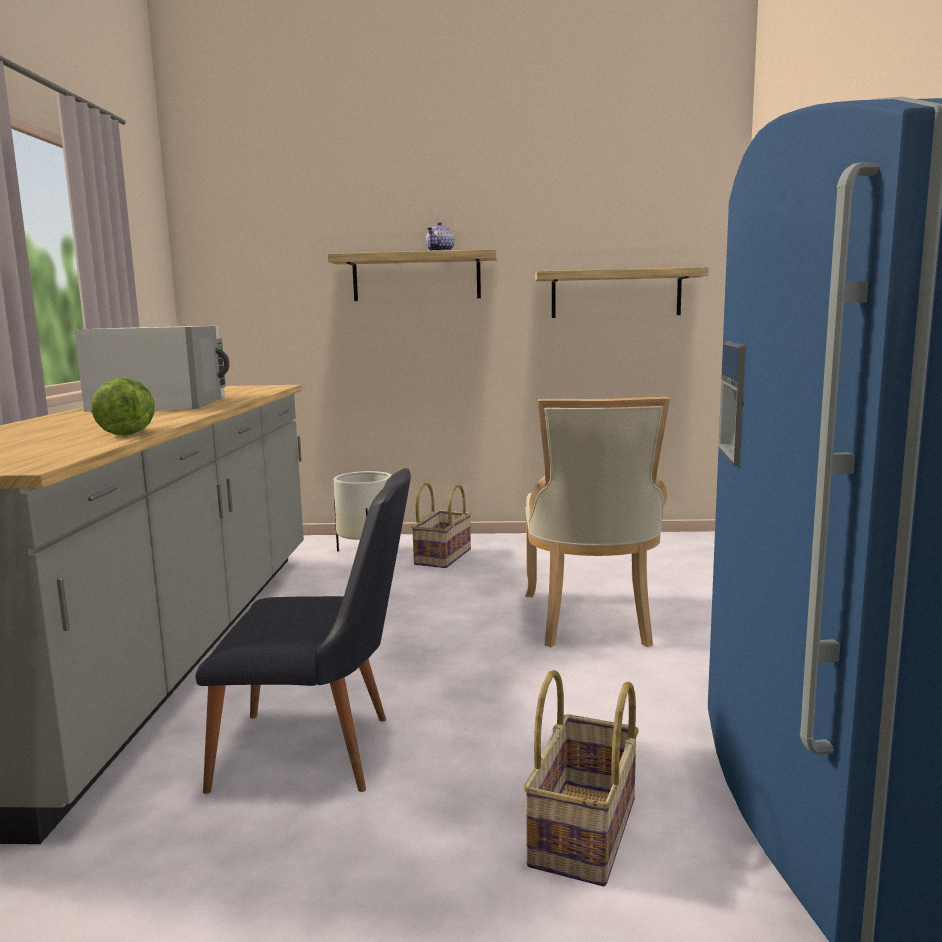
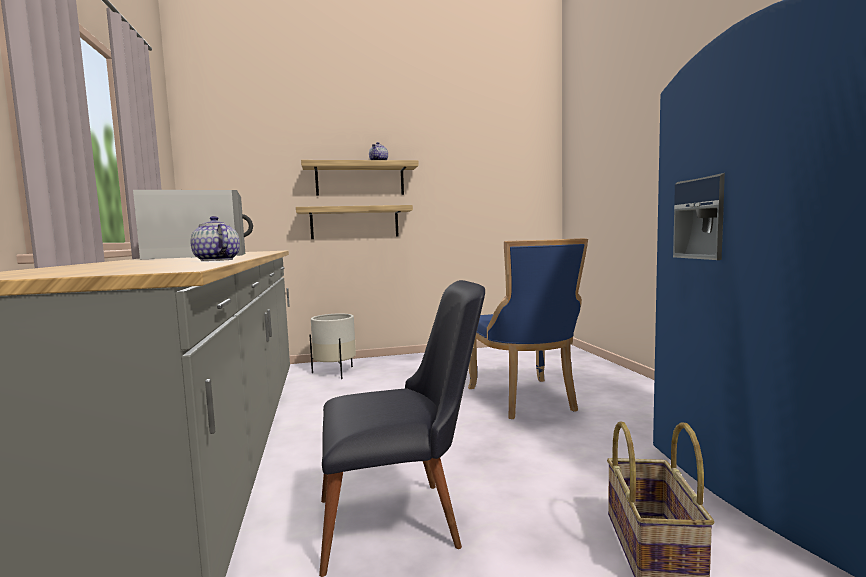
camera: 15 degrees left, 5 degrees down
(126, 432) = (215, 260): lettuce -> teapot
(442, 556) = (391, 370): basket -> none
(591, 621) = (525, 400): beige chair -> blue chair
(616, 294) = (488, 192): shelf -> shelf (354, 222)

